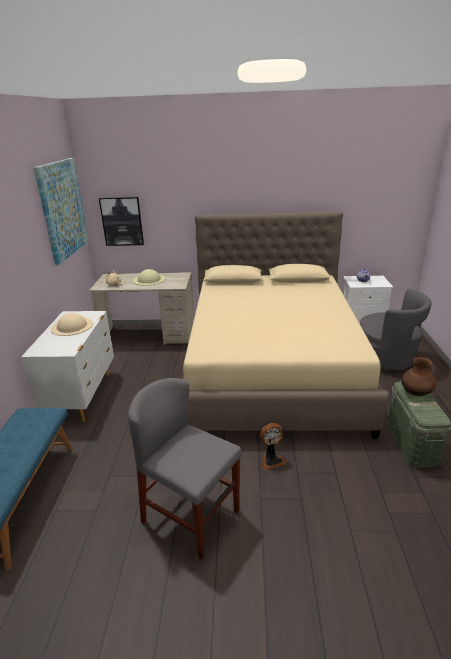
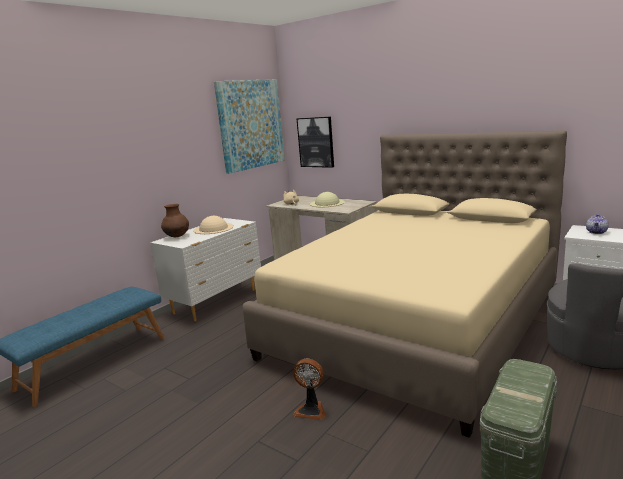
camera: 35 degrees right, 10 degrees down
(191, 516) = (182, 427): grey chair -> none
(416, 393) = (524, 379): brown vase -> brown vase (177, 236)

